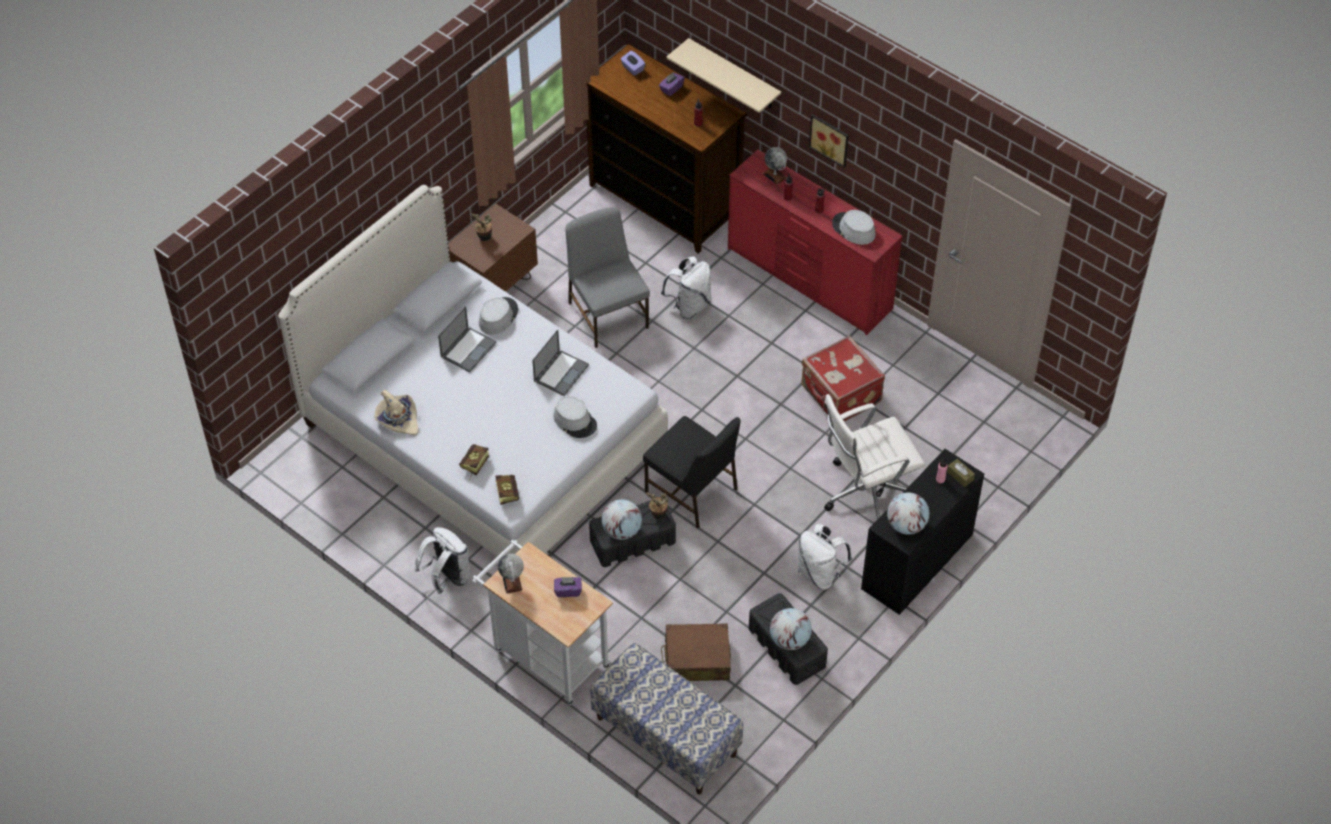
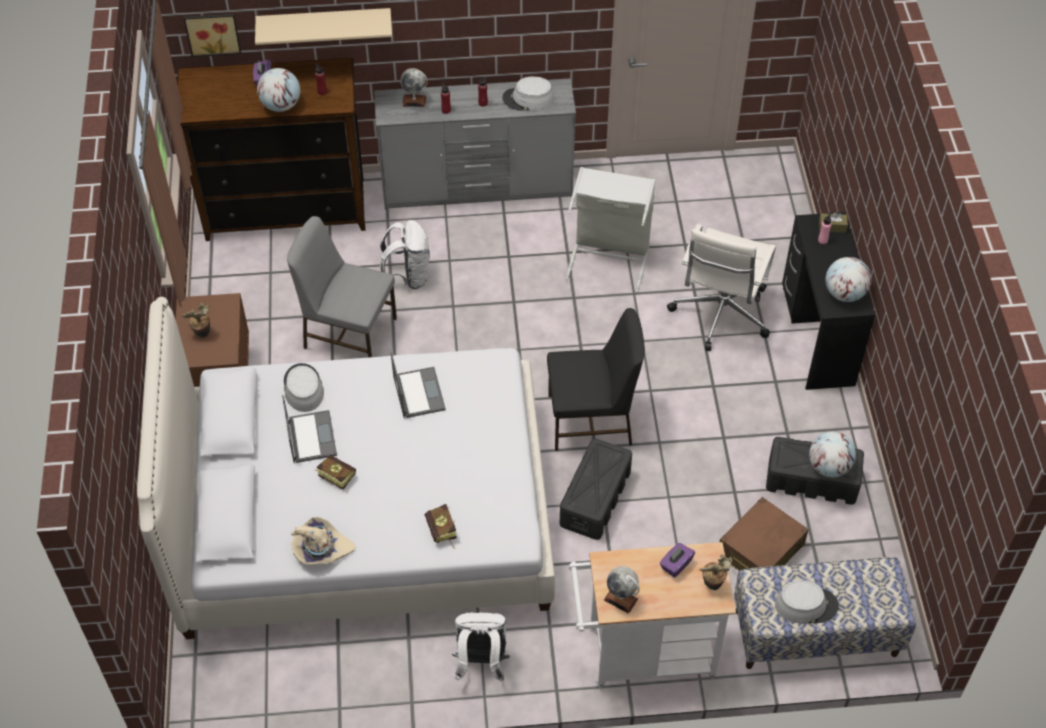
camera: 45 degrees left, 0 degrees up
(507, 491) = (499, 530): book -> book (334, 475)
(575, 421) = (481, 423): grey hat -> grey hat (806, 605)
(622, 530) = (597, 491): globe -> globe (281, 105)
(632, 68) = (208, 85): purple tissue box -> none
(657, 515) = (609, 455): potted plant -> potted plant (712, 585)
(809, 279) = (478, 187): red dresser -> grey dresser
(820, 573) = (763, 403): white backpack -> none
(830, 139) = (462, 25): picture -> picture (212, 32)
(840, 395) = (609, 257): red suitcase -> grey laundry basket

